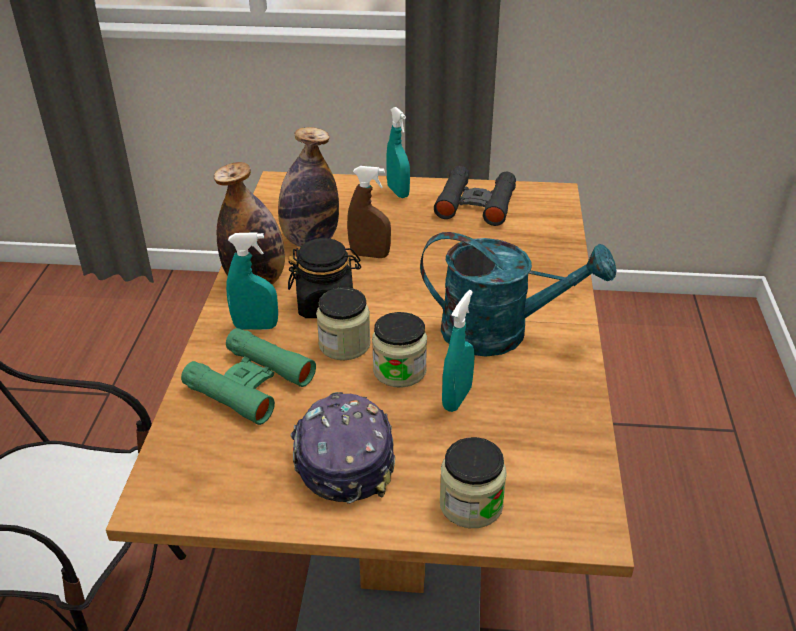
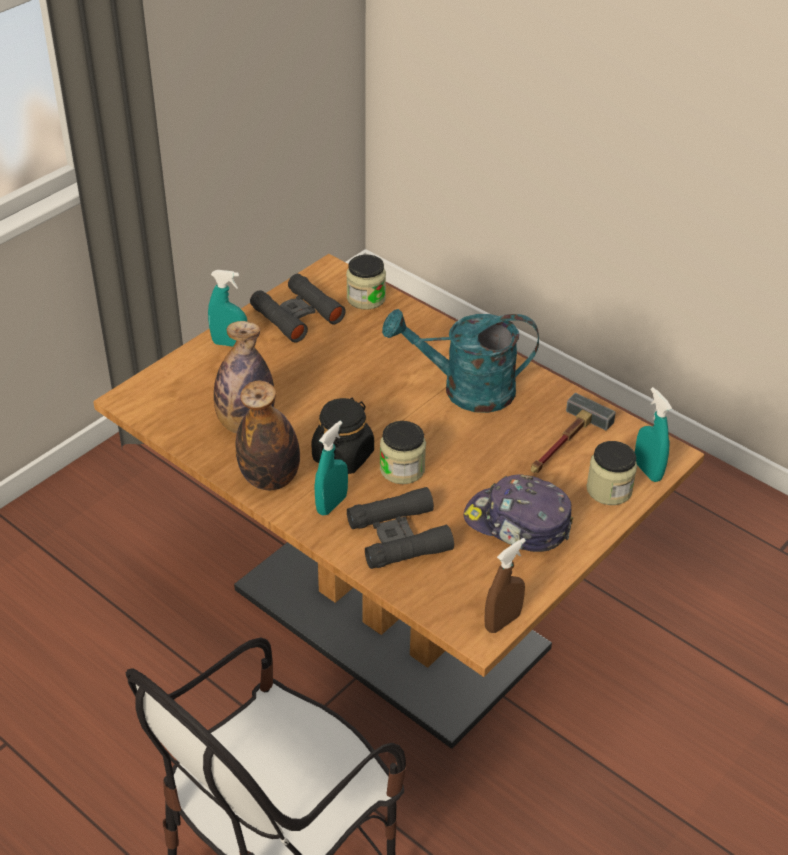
camera: 55 degrees left, 5 degrees up
(250, 384) = (399, 536): green binoculars -> black binoculars
(369, 255) = (303, 403): brown spray bottle -> brown spray bottle (502, 622)
(399, 370) = (458, 457): jar -> jar (366, 298)
(457, 398) = (511, 446): turquoise spray bottle -> turquoise spray bottle (647, 471)
(500, 332) = (465, 390): turquoise watering can -> turquoise watering can turned 135 degrees counterclockwise
(503, 434) = (563, 444): none -> hammer

